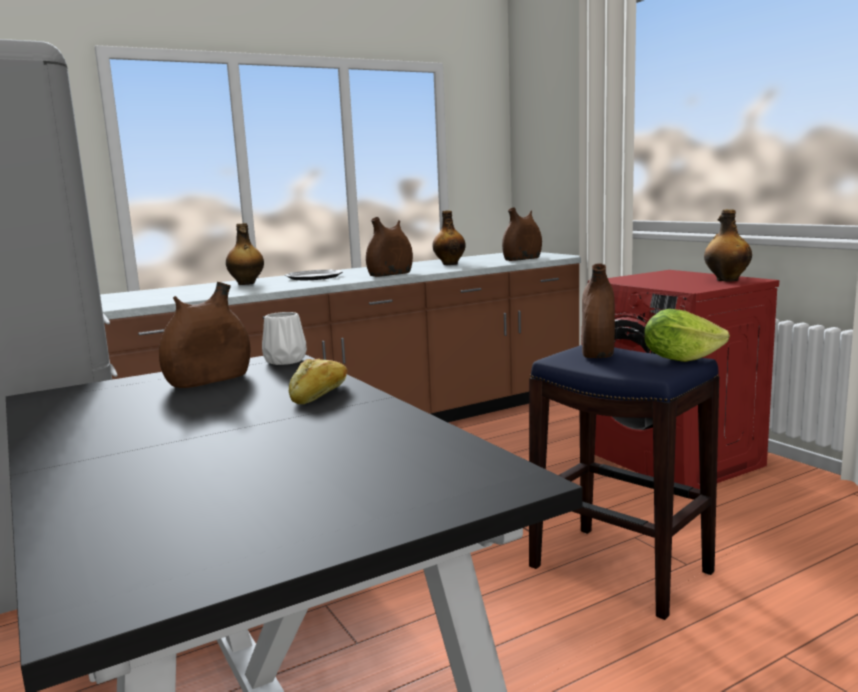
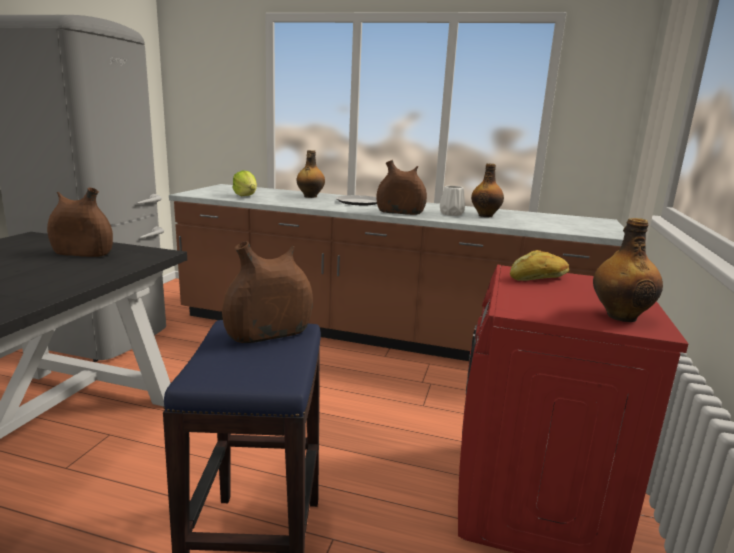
camera: 45 degrees right, 5 degrees up
(284, 361) = (149, 255): white vase -> white vase (450, 214)
(320, 394) = (53, 284): bread -> bread (539, 278)
(522, 259) = (559, 227): brown vase -> none
(679, 359) = (271, 376): lettuce -> lettuce (246, 196)

